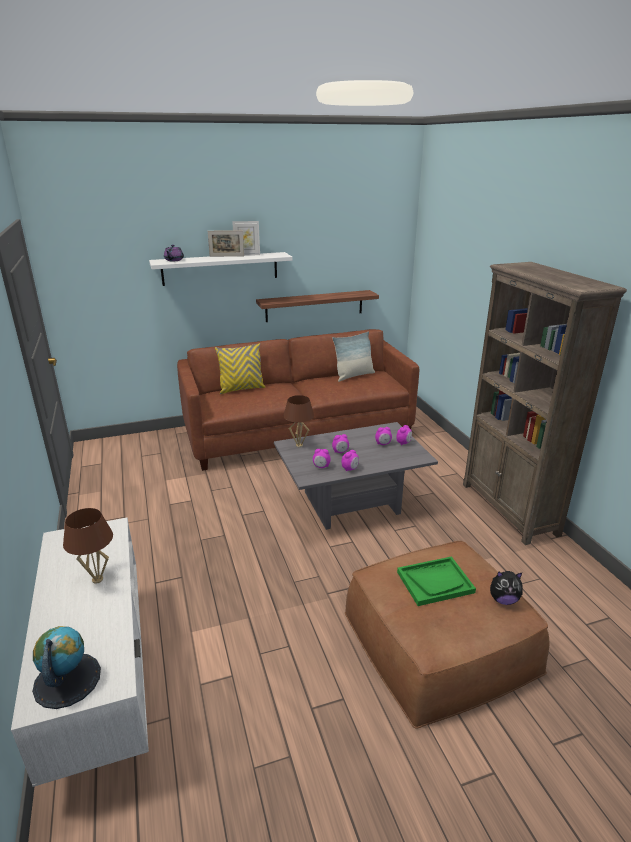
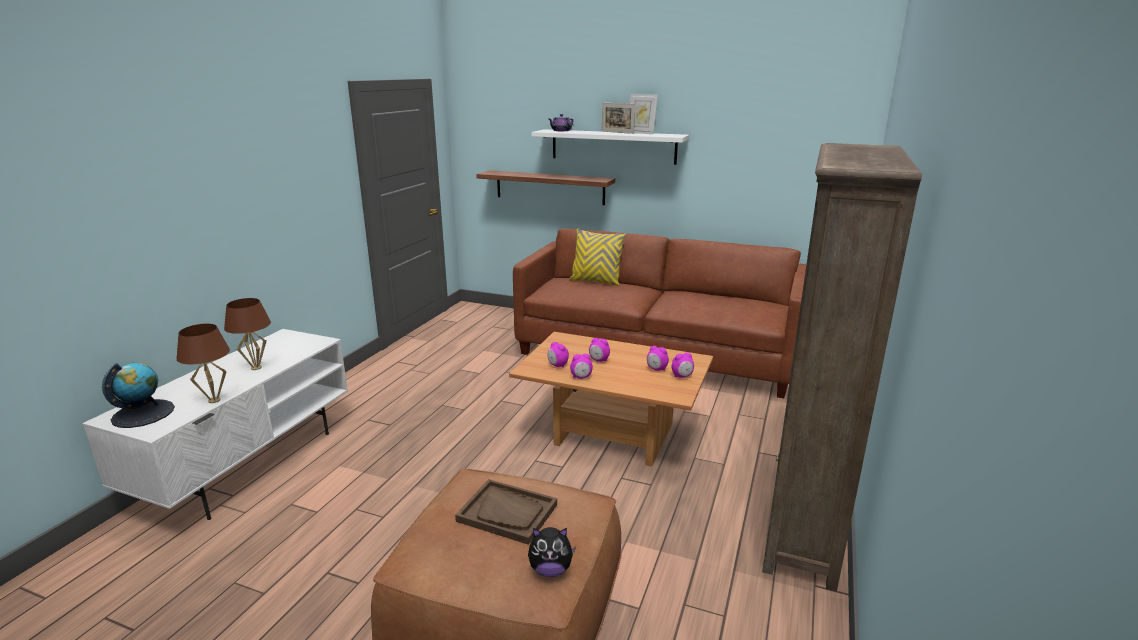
camera: 40 degrees right, 5 degrees down
(299, 445) = (570, 342): brown table lamp -> brown table lamp (214, 400)
(314, 306) = (721, 206): shelf -> shelf (549, 187)
(351, 504) = (612, 435): grey coffee table -> brown coffee table
(354, 375) = (735, 299): pillow -> none
(435, 582) = (507, 513): green tray -> brown tray
(503, 599) = (550, 570): plush toy -> plush toy turned 45 degrees counterclockwise

